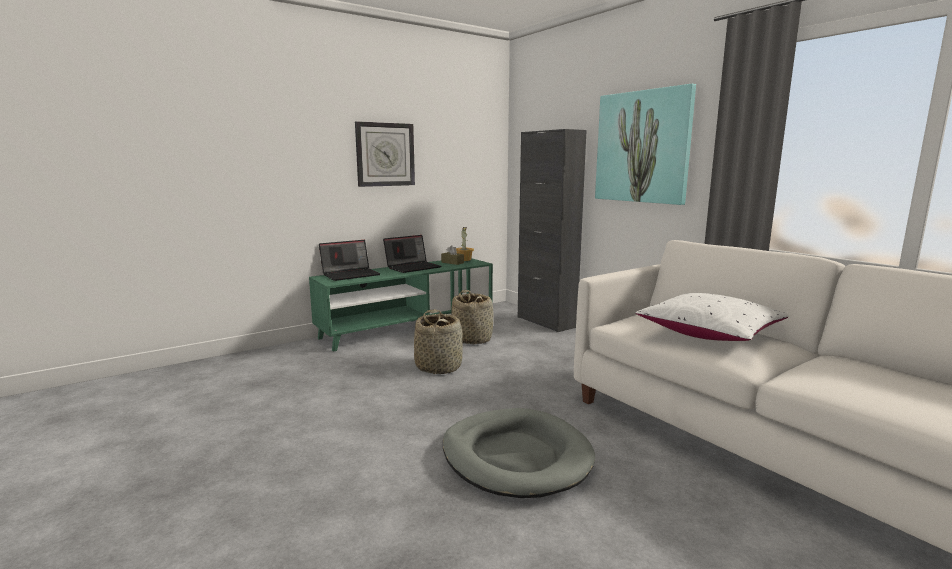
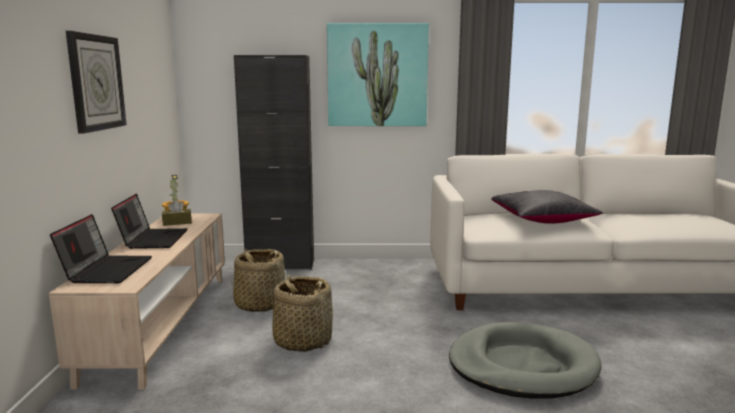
camera: 55 degrees left, 0 degrees up
(408, 328) = (162, 323): green tv stand -> beige tv stand
(709, 333) = (542, 219): white pillow -> black pillow

